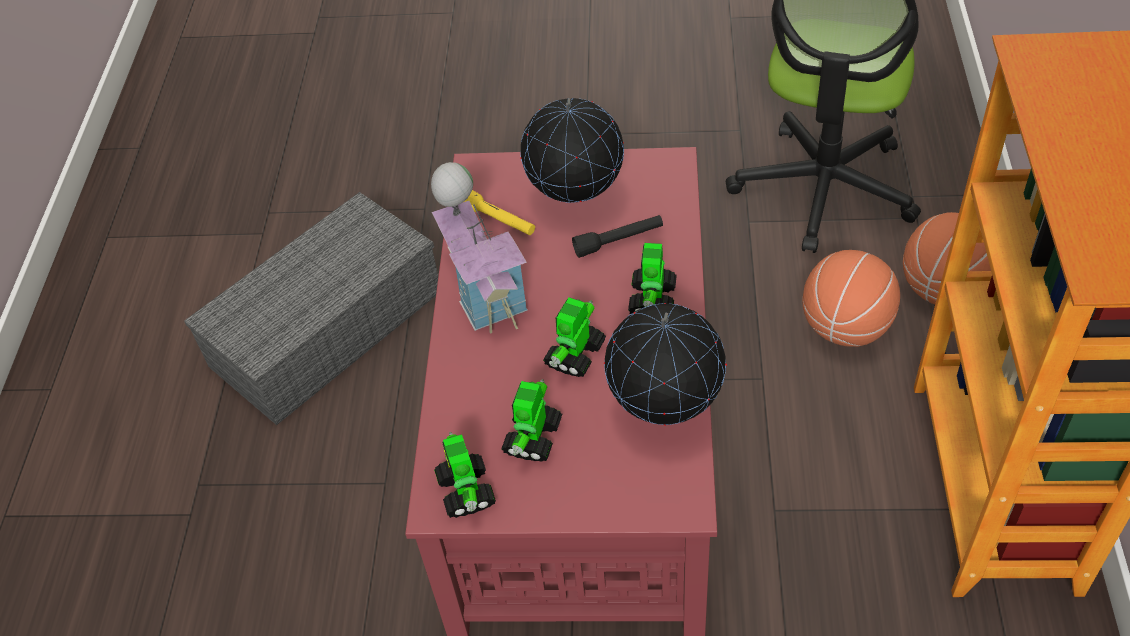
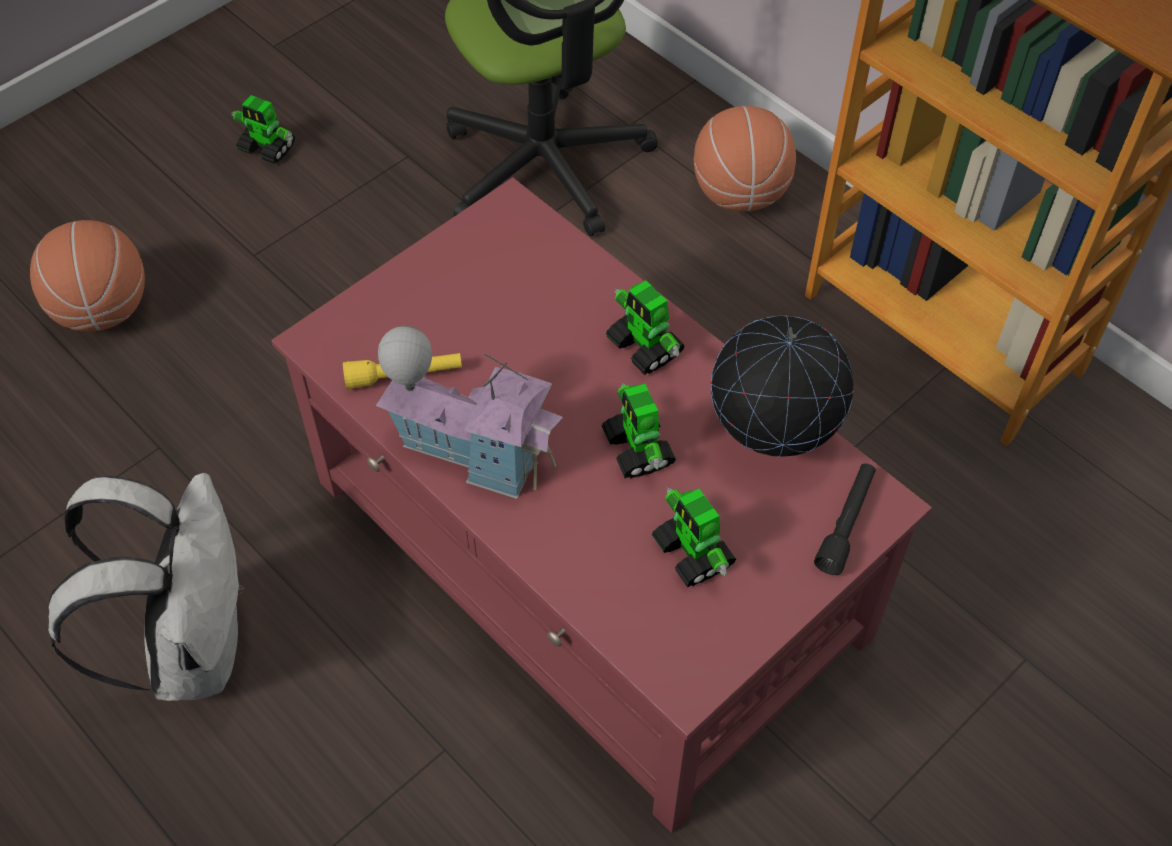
camera: 50 degrees left, 5 degrees up
(328, 325) = (191, 646): grey storage box -> white backpack
(466, 491) = (694, 650): toy robot -> toy robot (267, 148)
(575, 198) = (457, 301): globe -> none
(618, 241) = (549, 315): black flashlight -> black flashlight (846, 523)
(846, 327) = (698, 281): basketball -> basketball (102, 309)

